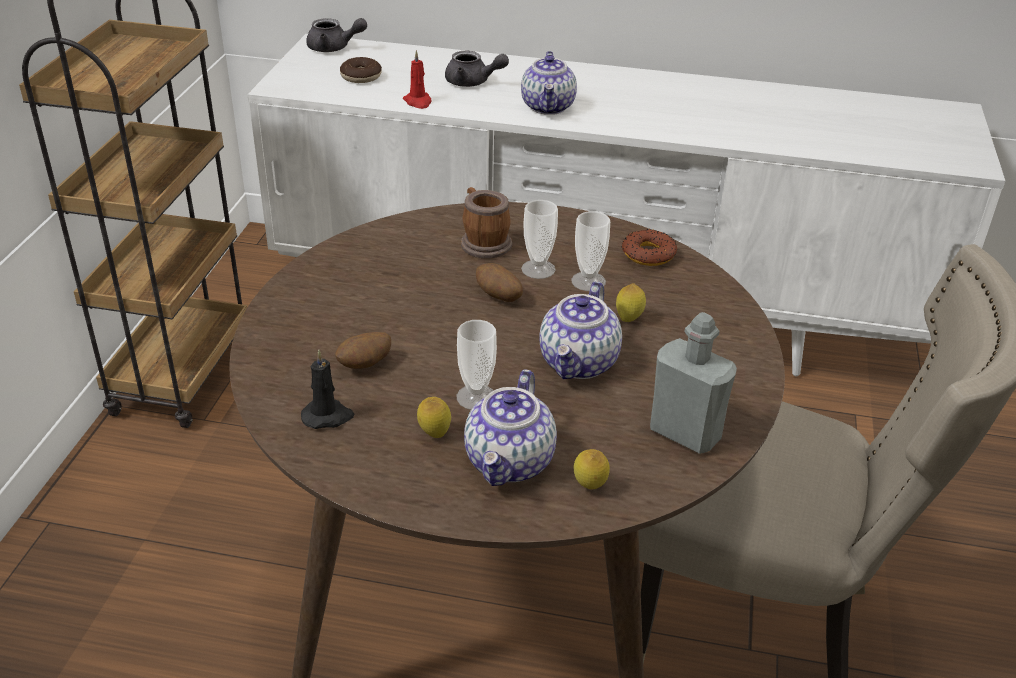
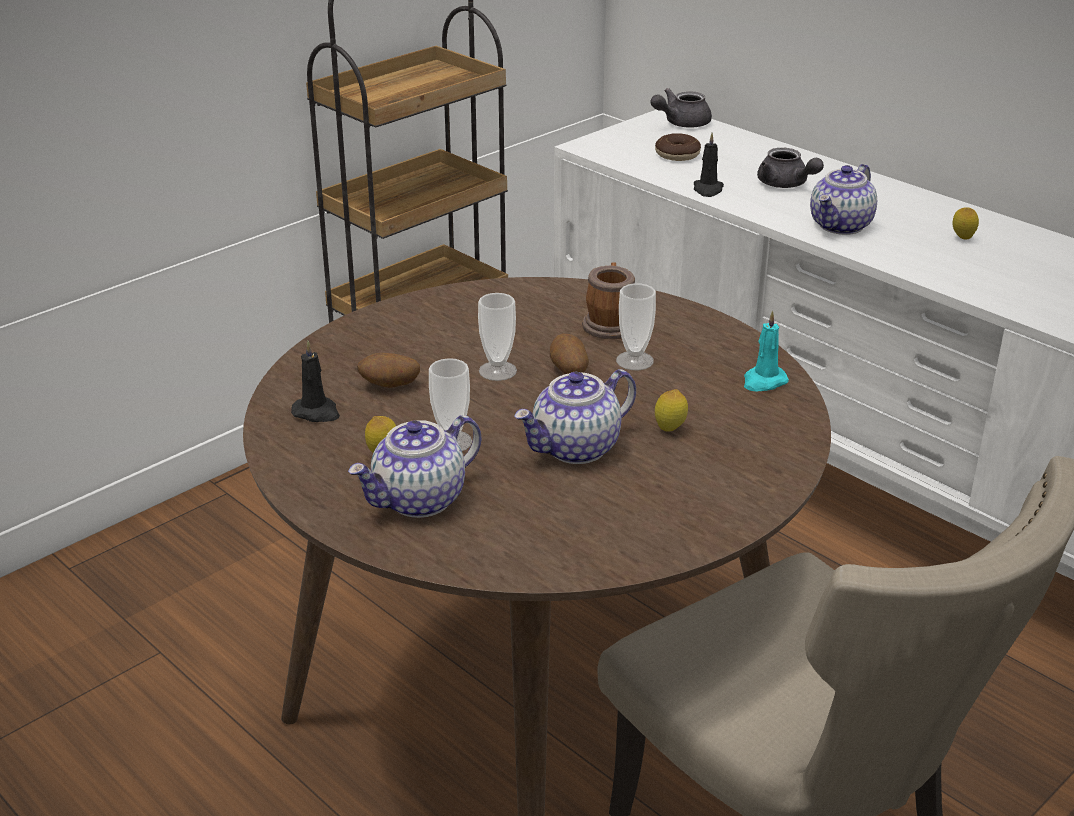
camera: 35 degrees right, 5 degrees down
(334, 48) = (681, 123): grey teapot -> grey teapot turned 105 degrees clockwise
(418, 102) = (708, 190): red candle -> black candle
(588, 281) = (671, 386): cup -> cup (497, 371)
(589, 487) = (463, 544): lemon -> lemon (962, 239)
(648, 254) = (763, 382): donut -> turquoise candle
(685, 433) = (603, 539): grey bottle -> none

